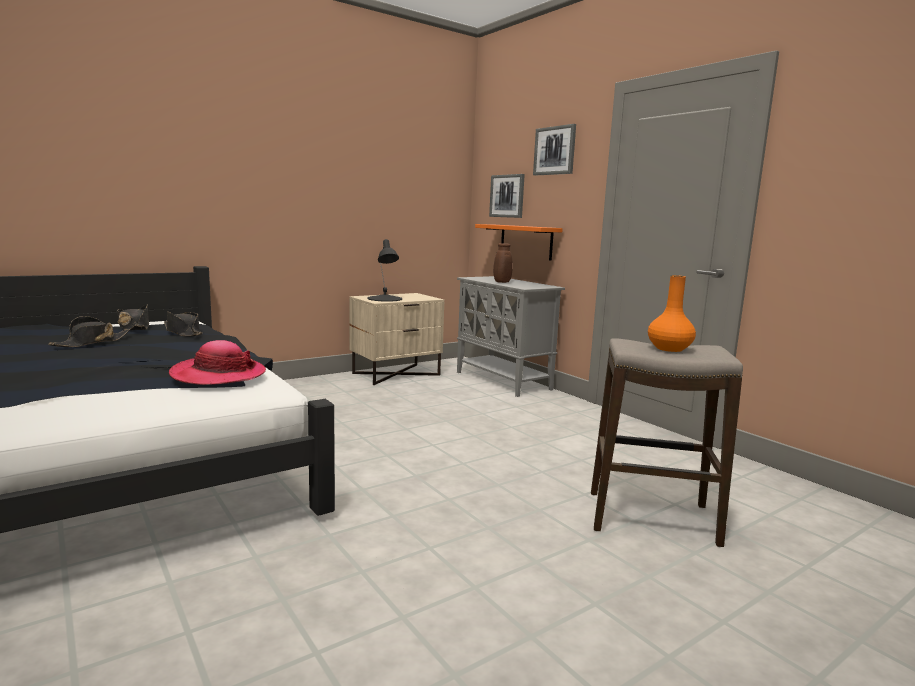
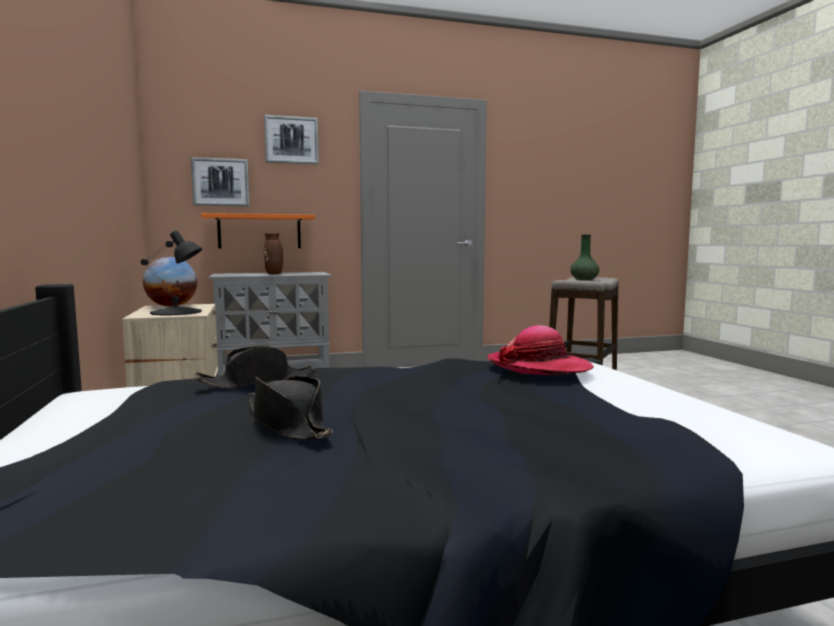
camera: 70 degrees left, 5 degrees down
(134, 327) = (156, 406): black hat -> none
(415, 296) = (171, 306): none -> globe
(669, 349) = (584, 280): orange vase -> green vase

